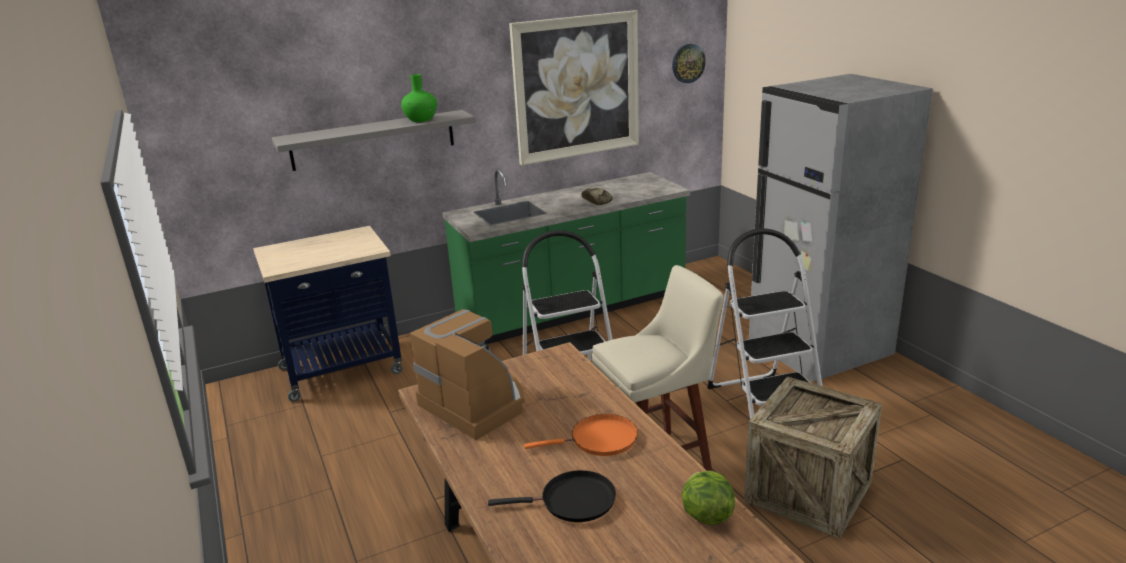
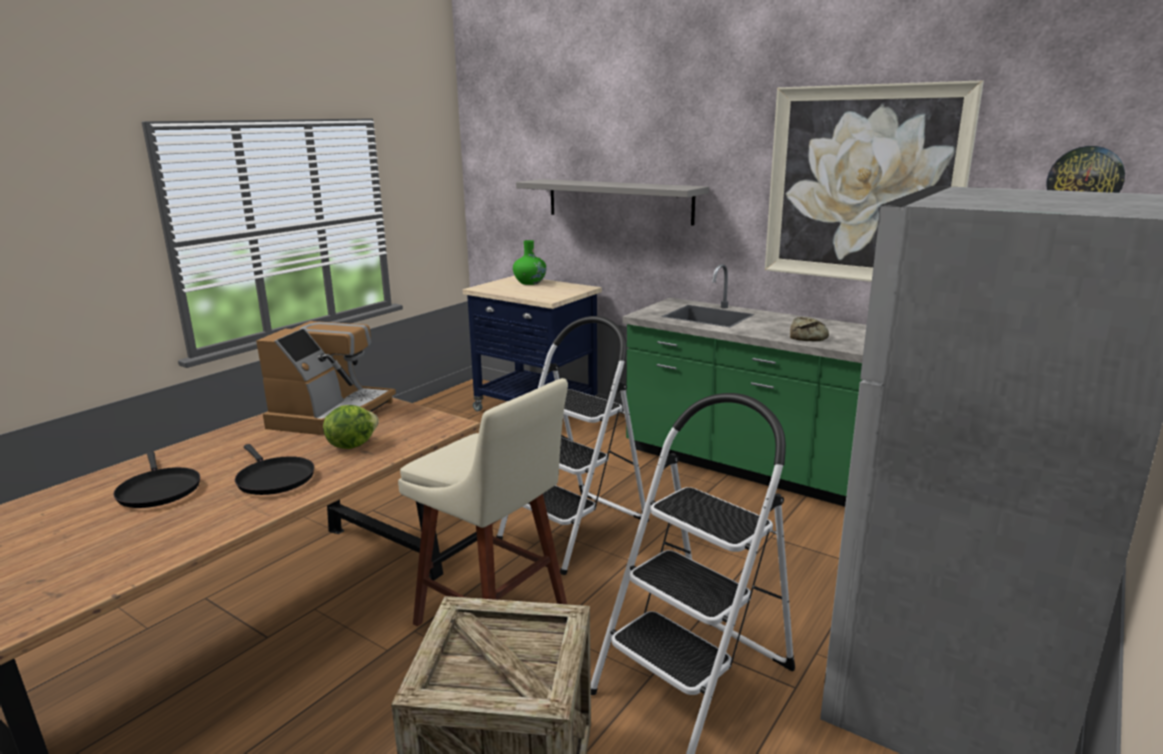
camera: 60 degrees right, 5 degrees down
(421, 120) = (648, 185): green vase -> green vase (530, 282)
(599, 440) = (273, 478): orange frying pan -> black frying pan
(706, 515) = (121, 563): lettuce -> lettuce (351, 445)

